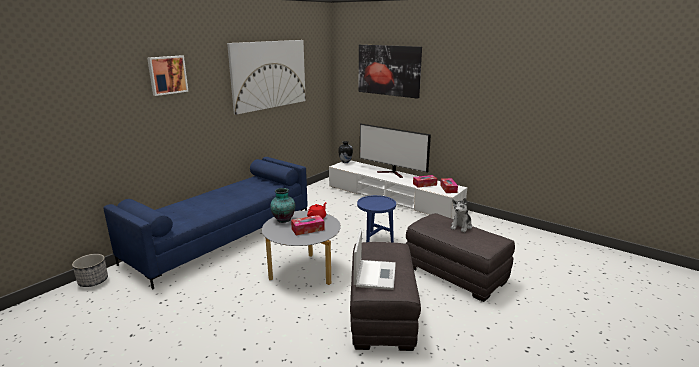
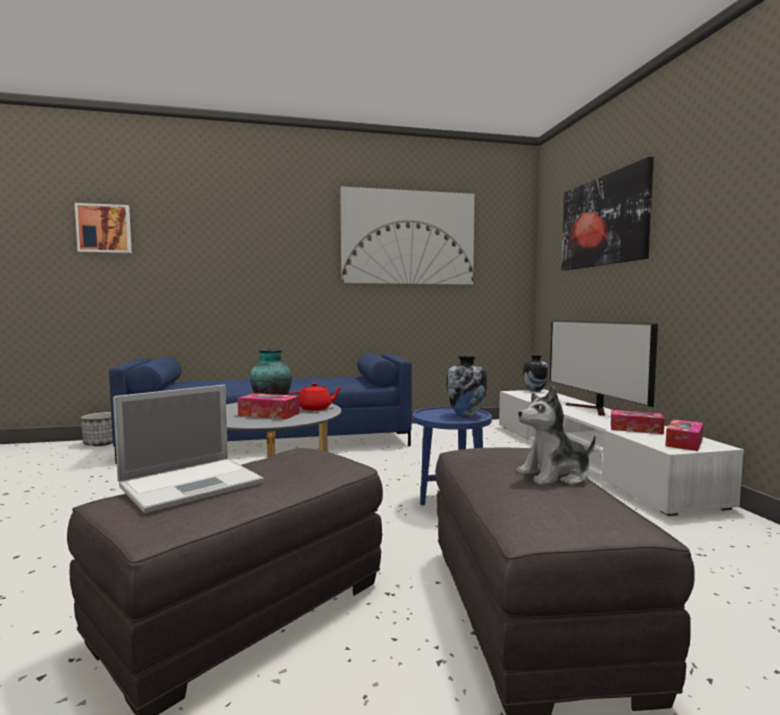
camera: 40 degrees right, 15 degrees down
(167, 75) = (247, 217): picture -> picture (104, 229)
(381, 201) = (466, 415): none -> vase

